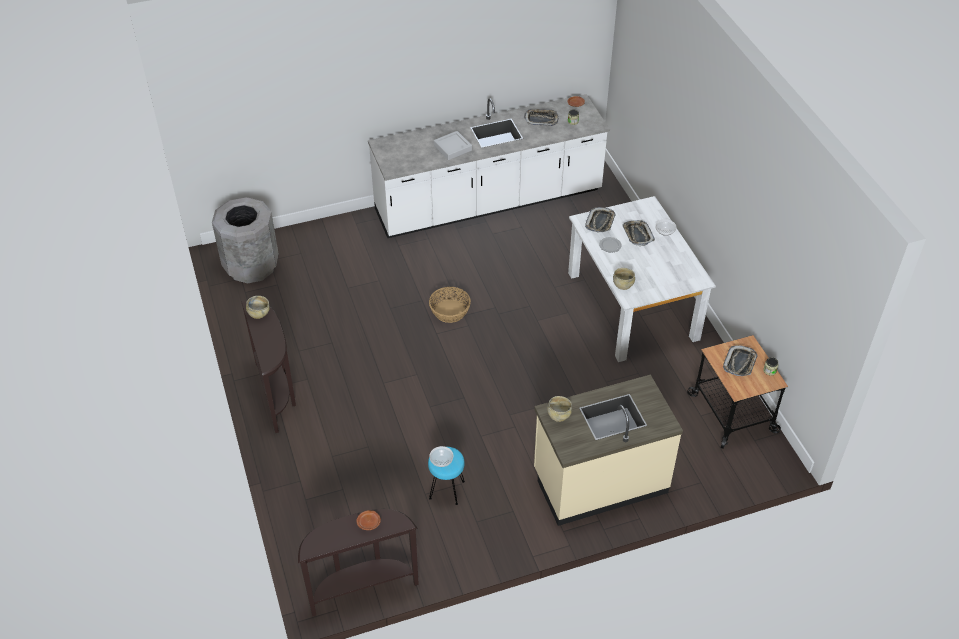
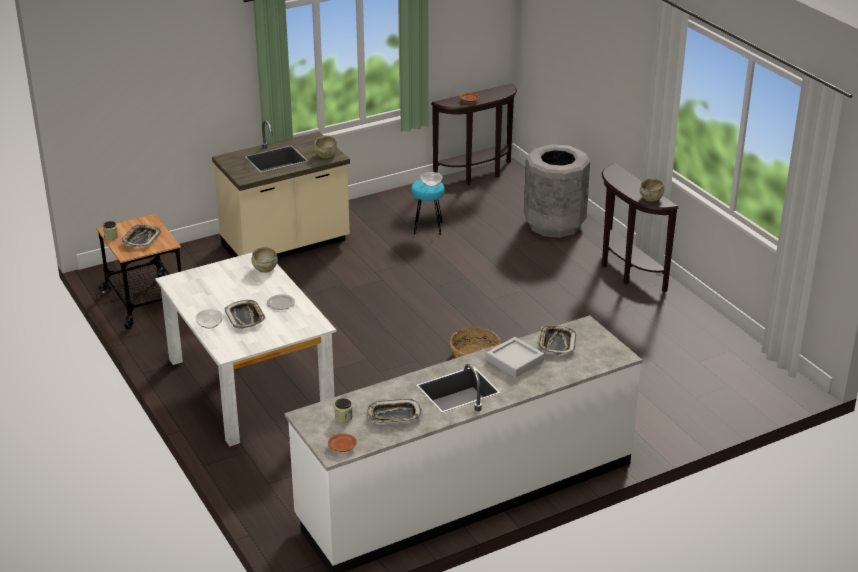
camera: 170 degrees right, 15 degrees down
(251, 266) = (745, 376): grey trash can -> grey trash can (554, 224)
(600, 222) = (294, 326): tray -> tray (556, 343)

